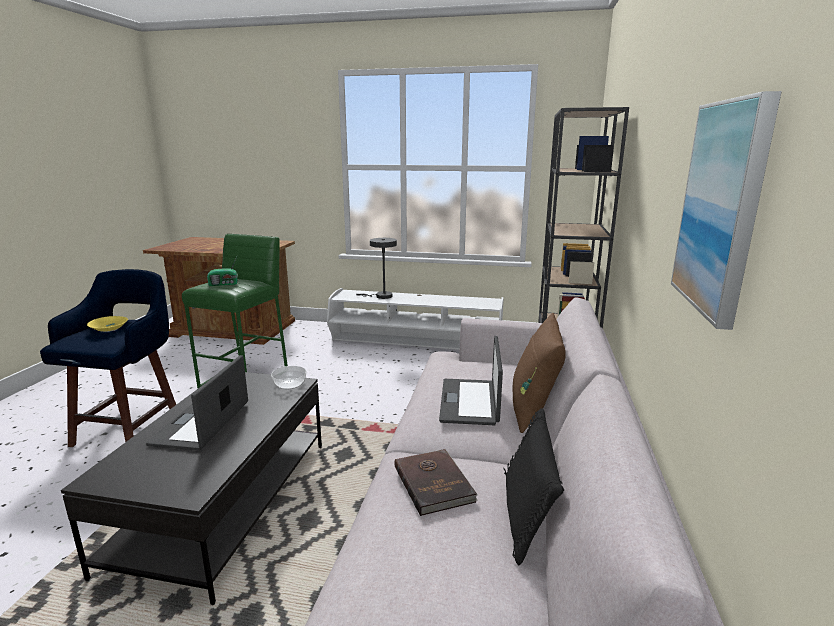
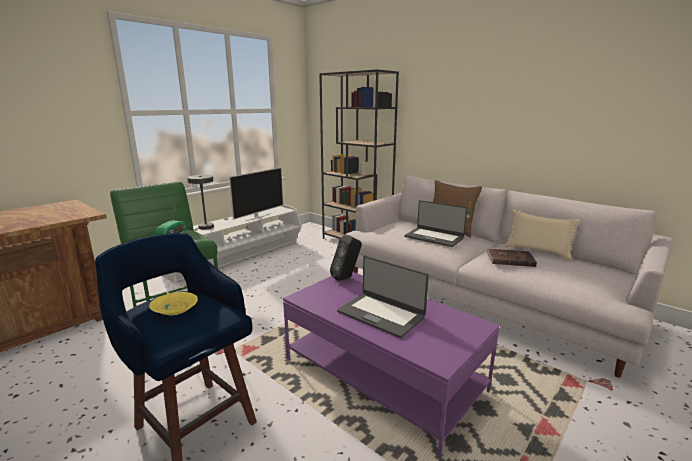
camera: 60 degrees left, 0 degrees up
(225, 502) = (382, 374): black coffee table -> purple coffee table
(289, 385) = (346, 278): bowl -> black speaker
(445, 303) = (258, 217): none -> television
(527, 515) = (537, 251): black pillow -> beige pillow
(722, 208) = (561, 110): picture -> none

